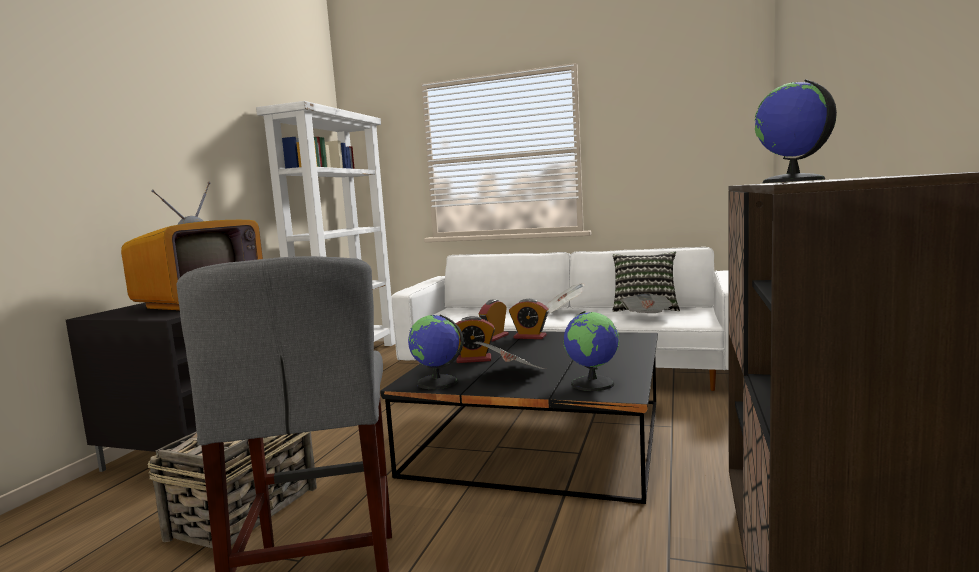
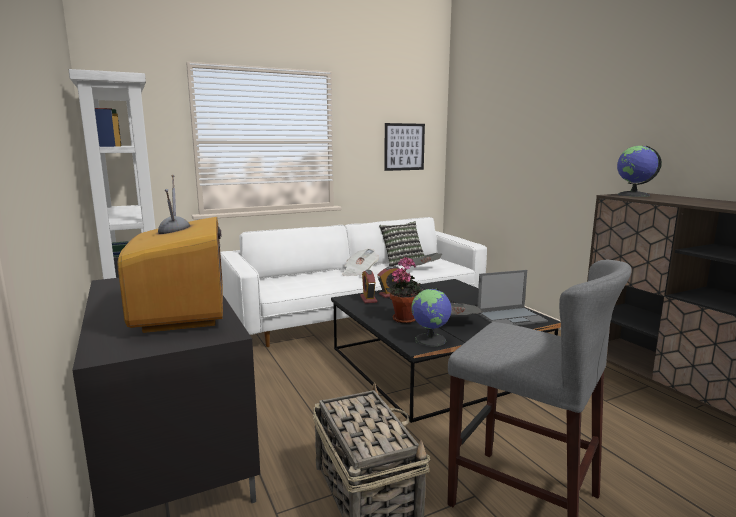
camera: 45 degrees left, 5 degrees up
(474, 359) = (404, 318): alarm clock -> potted plant
(593, 383) = (511, 317): globe -> laptop
(691, 147) = (404, 147): none -> picture

